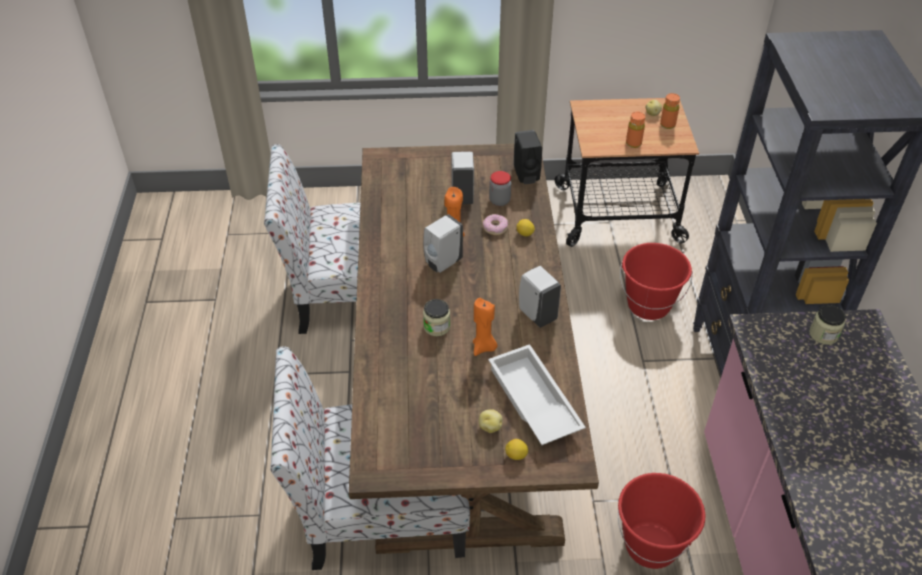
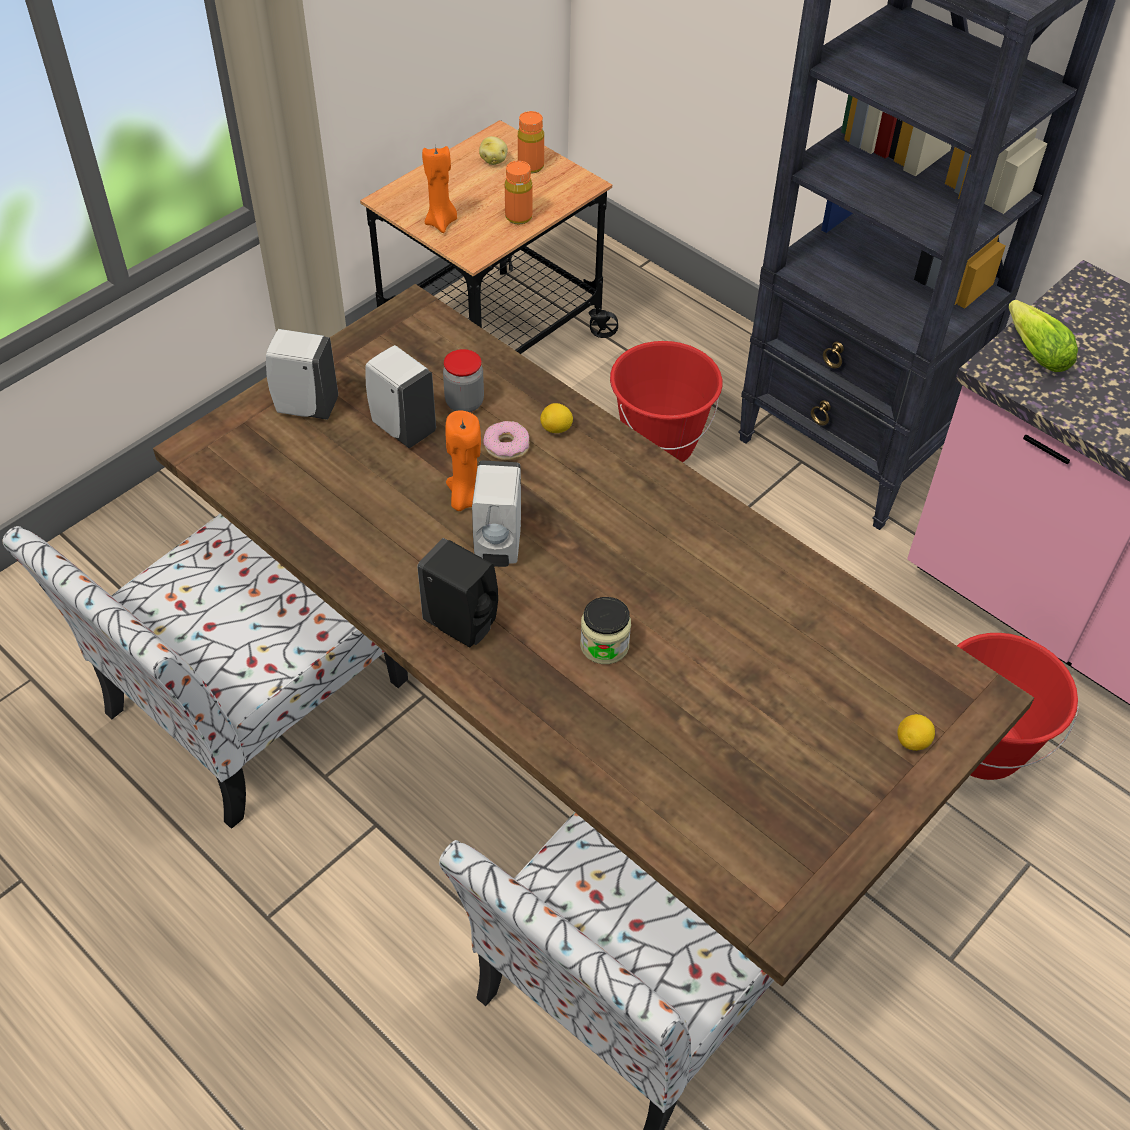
camera: 45 degrees left, 5 degrees up
(484, 347) = (699, 627): orange candle -> orange candle (441, 222)
(490, 426) = (838, 729): potato -> none
(526, 176) = (457, 343): black soap dispenser -> black soap dispenser (462, 626)
(532, 401) = (843, 654): white tray -> none
(536, 314) = (706, 532): white soap dispenser -> white soap dispenser (304, 407)
(784, 330) = (1033, 350): none -> lettuce
(823, 334) = (1072, 327): jar -> none

